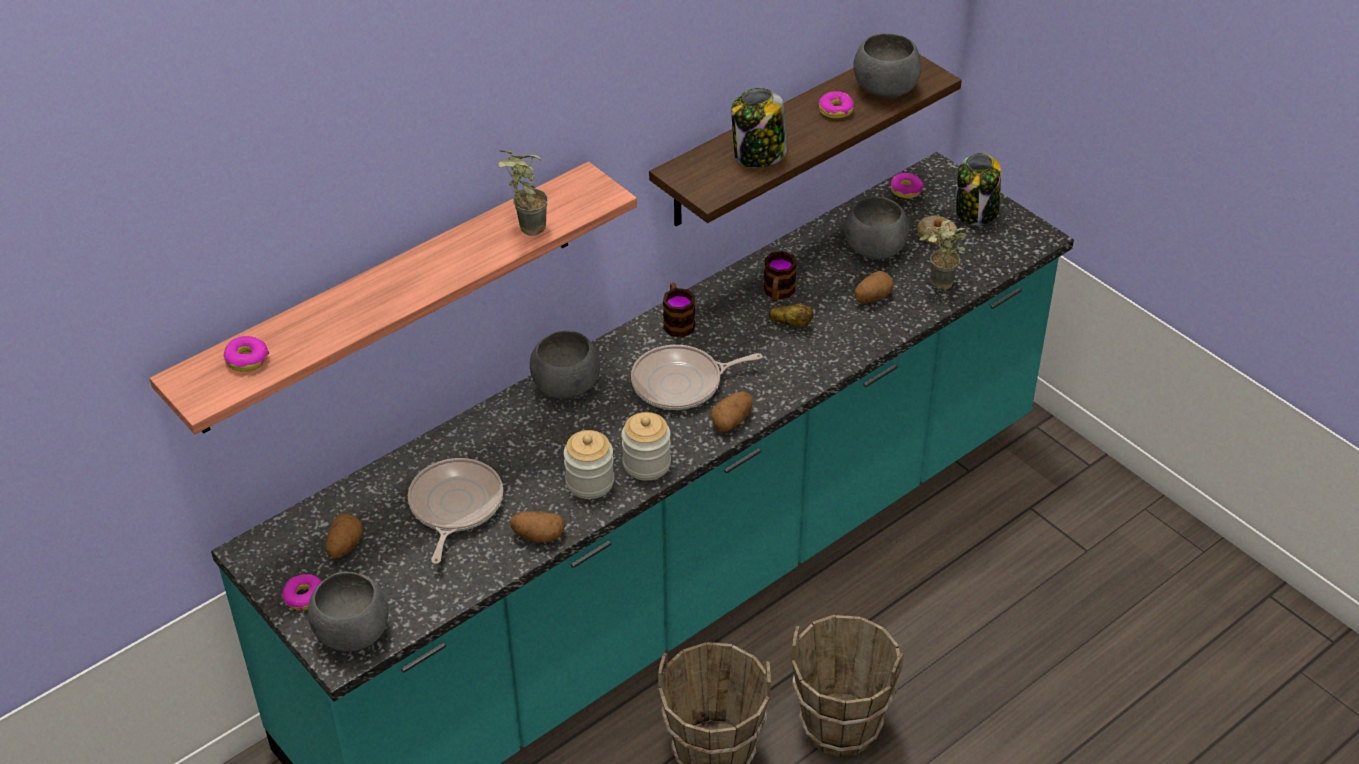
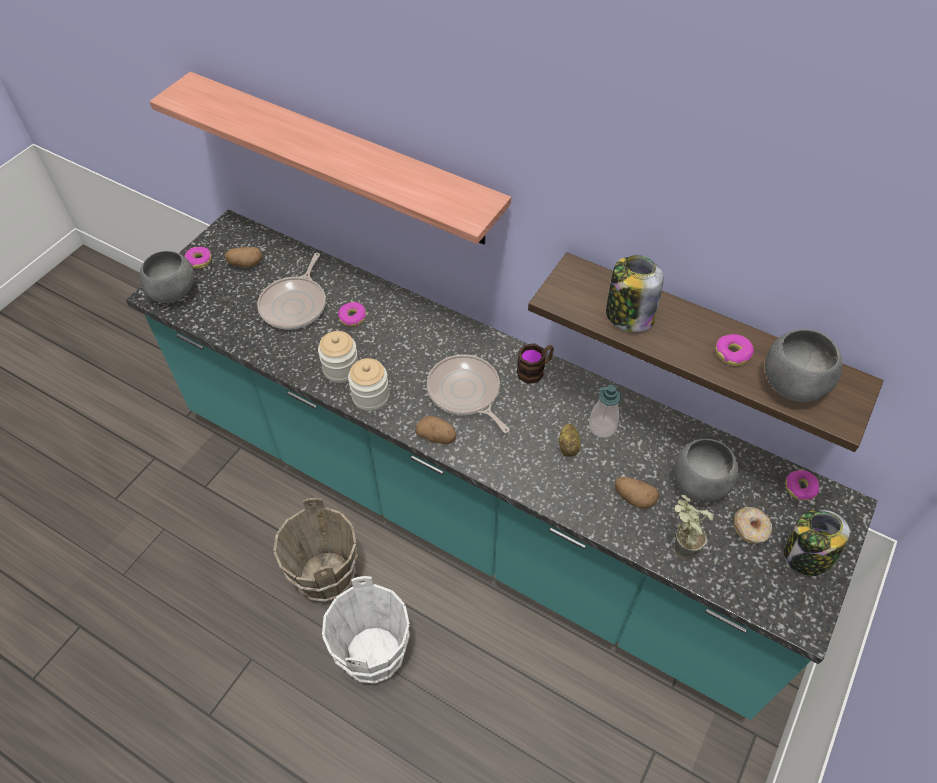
camera: 70 degrees right, 10 degrees up
(247, 359) = (216, 102): donut -> donut (352, 317)
(454, 506) = (295, 304): frying pan -> frying pan turned 120 degrees clockwise
(524, 228) = (407, 185): potted plant -> none
(538, 536) = (280, 356): potato -> none
(565, 386) = (433, 326): grey bowl -> none
(778, 293) = (602, 427): mug -> soap dispenser
(840, 725) = (374, 655): brown bucket -> white bucket

